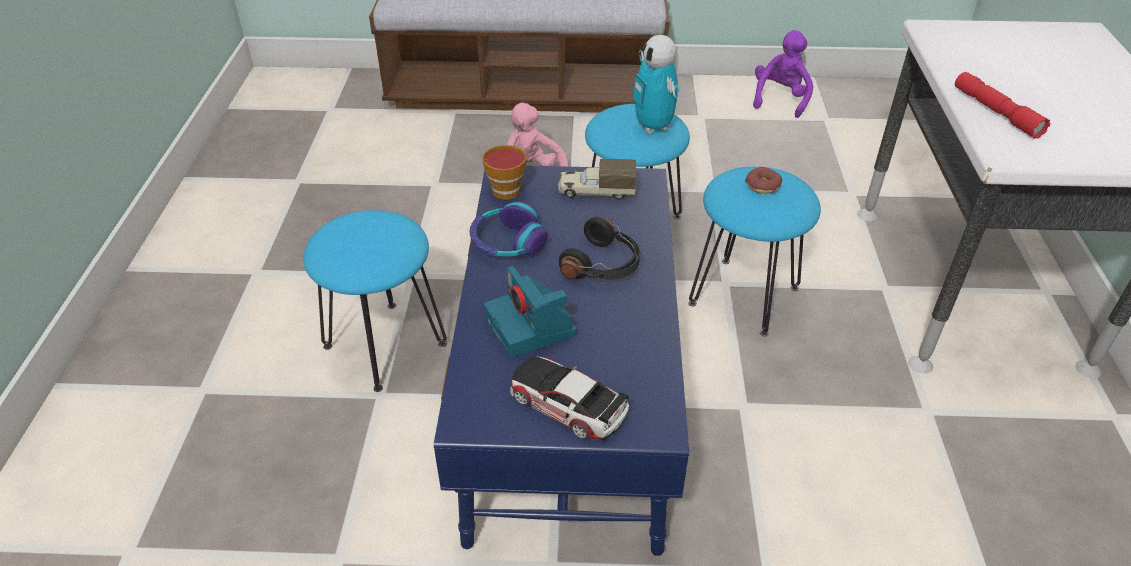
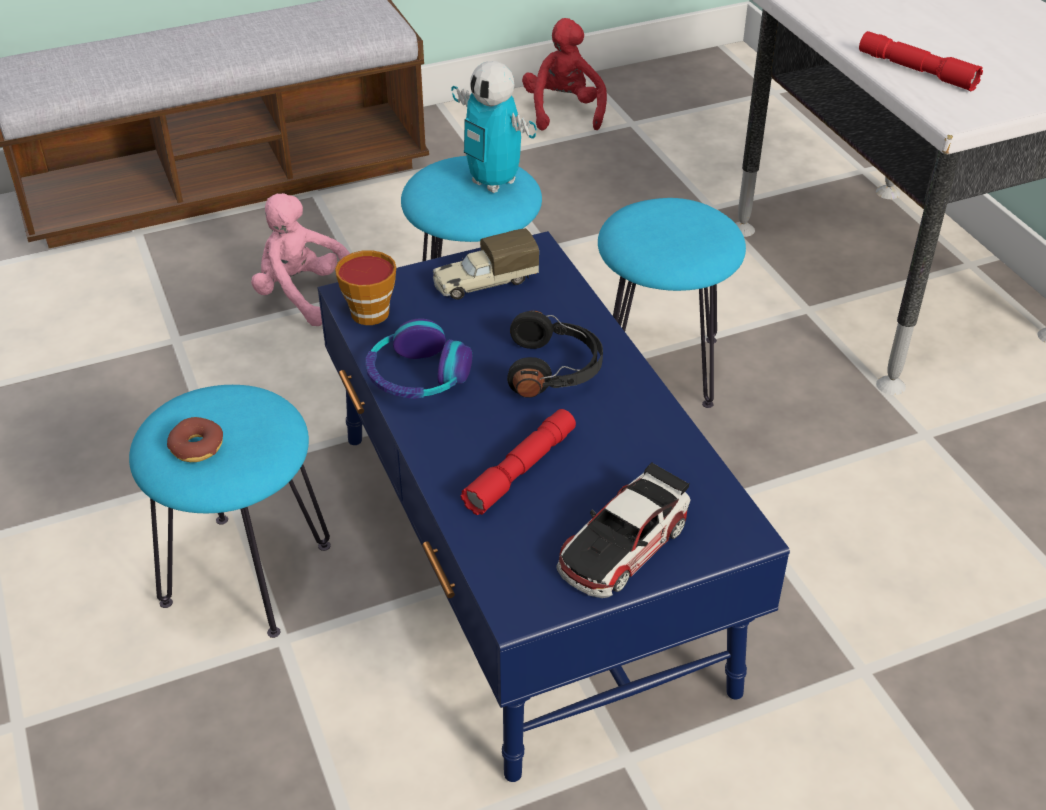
camera: 25 degrees left, 0 degrees up
(532, 327) = (520, 470): camera -> red flashlight
(567, 403) = (623, 544): toy car -> toy car turned 60 degrees counterclockwise
(763, 185) = (668, 221): donut -> donut (197, 447)
(780, 99) = (563, 111): purple plush toy -> red plush toy

